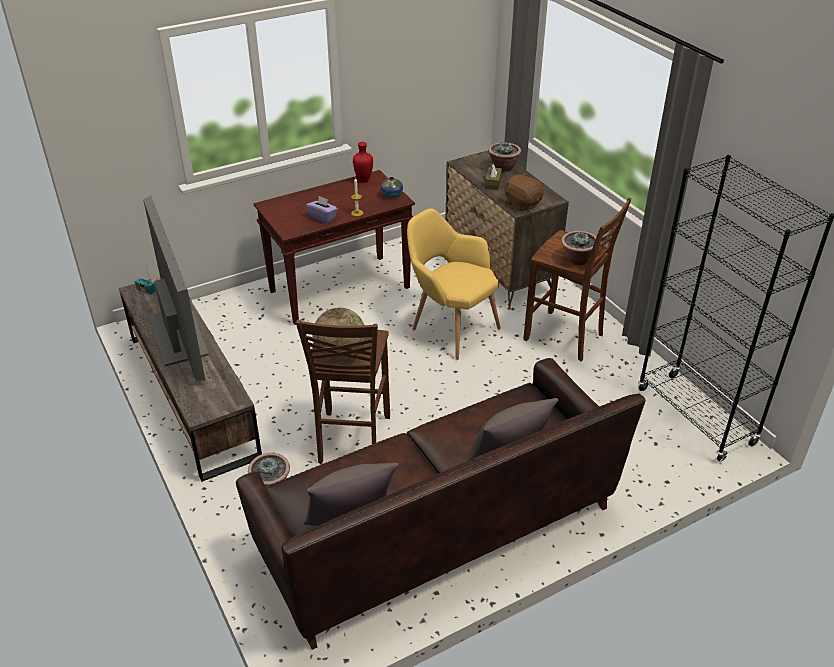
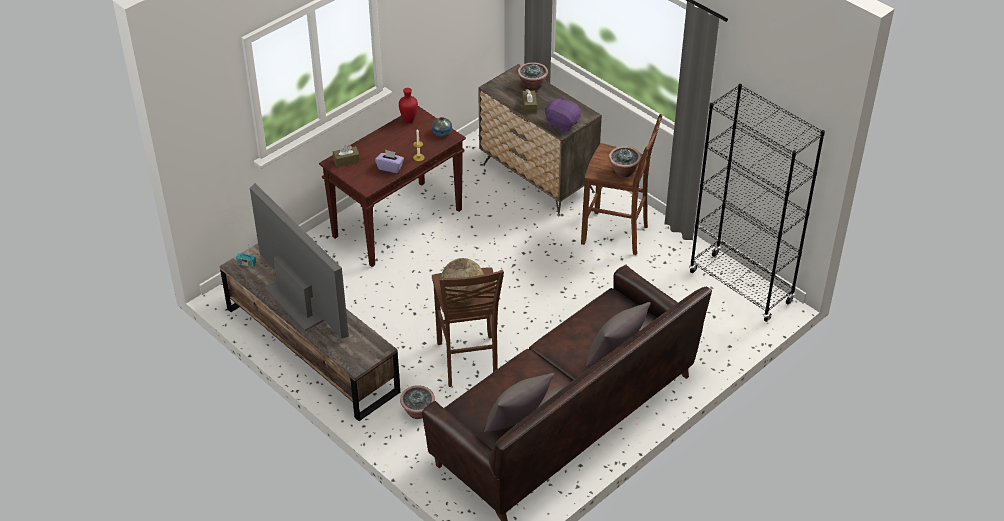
camera: 15 degrees left, 5 degrees up
(282, 205) = (346, 160): none -> brown tissue box
(450, 328) = (513, 244): yellow armchair -> none
(522, 203) = (562, 123): brown plush toy -> purple plush toy

